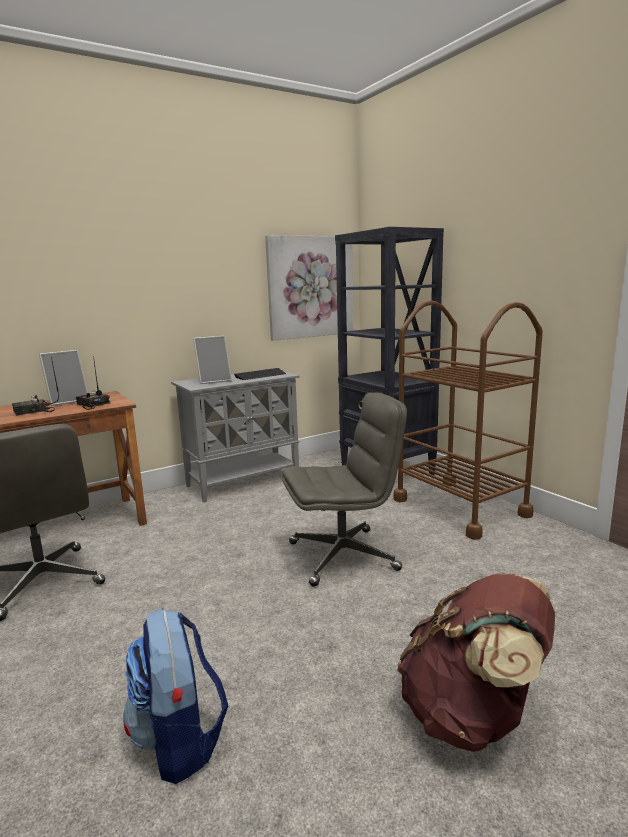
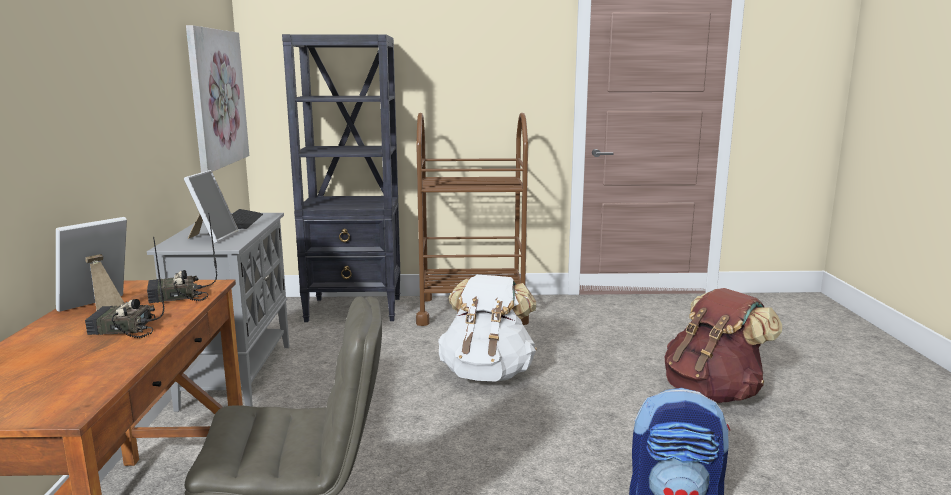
camera: 60 degrees left, 0 degrees up
(33, 412) = (123, 329): radio -> radio turned 90 degrees clockwise
(68, 401) = (99, 307): picture frame -> picture frame turned 135 degrees counterclockwise
(344, 556) = (487, 373): grey office chair -> white backpack

